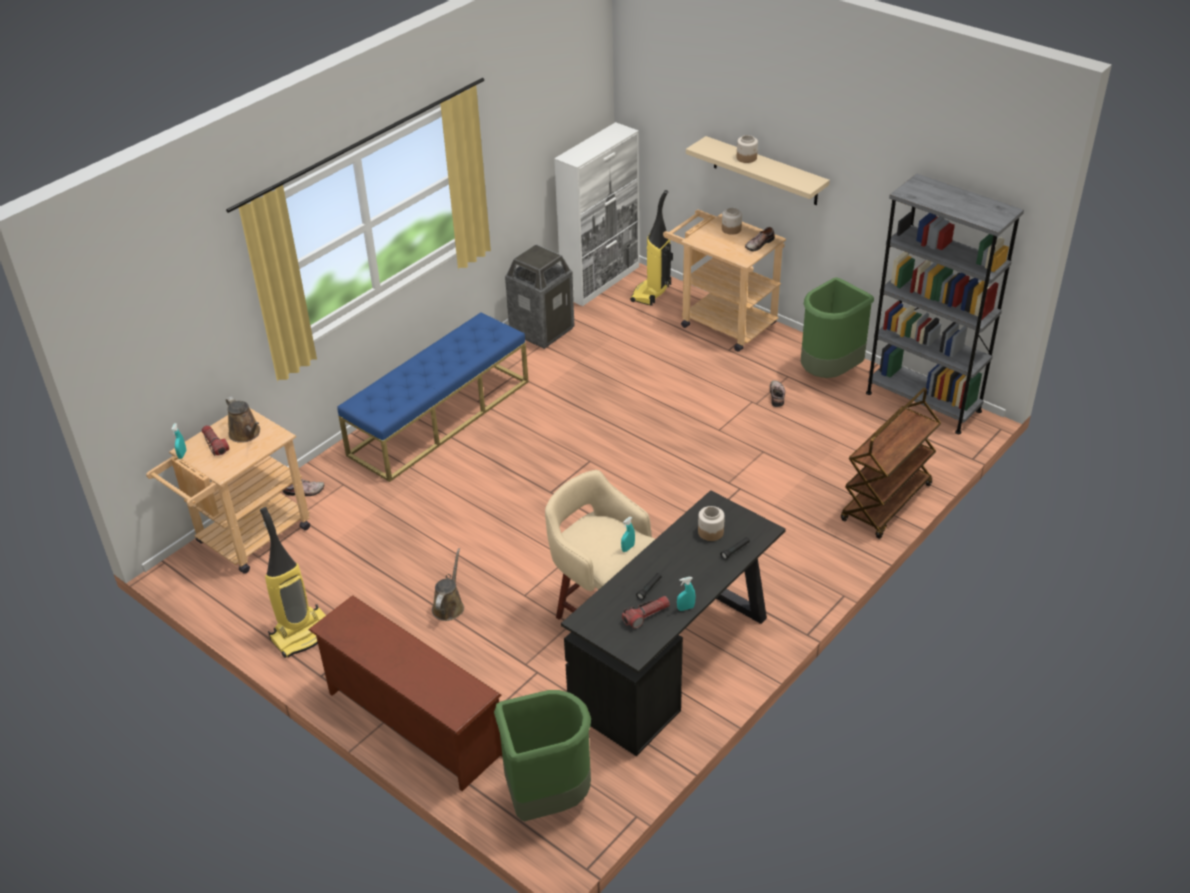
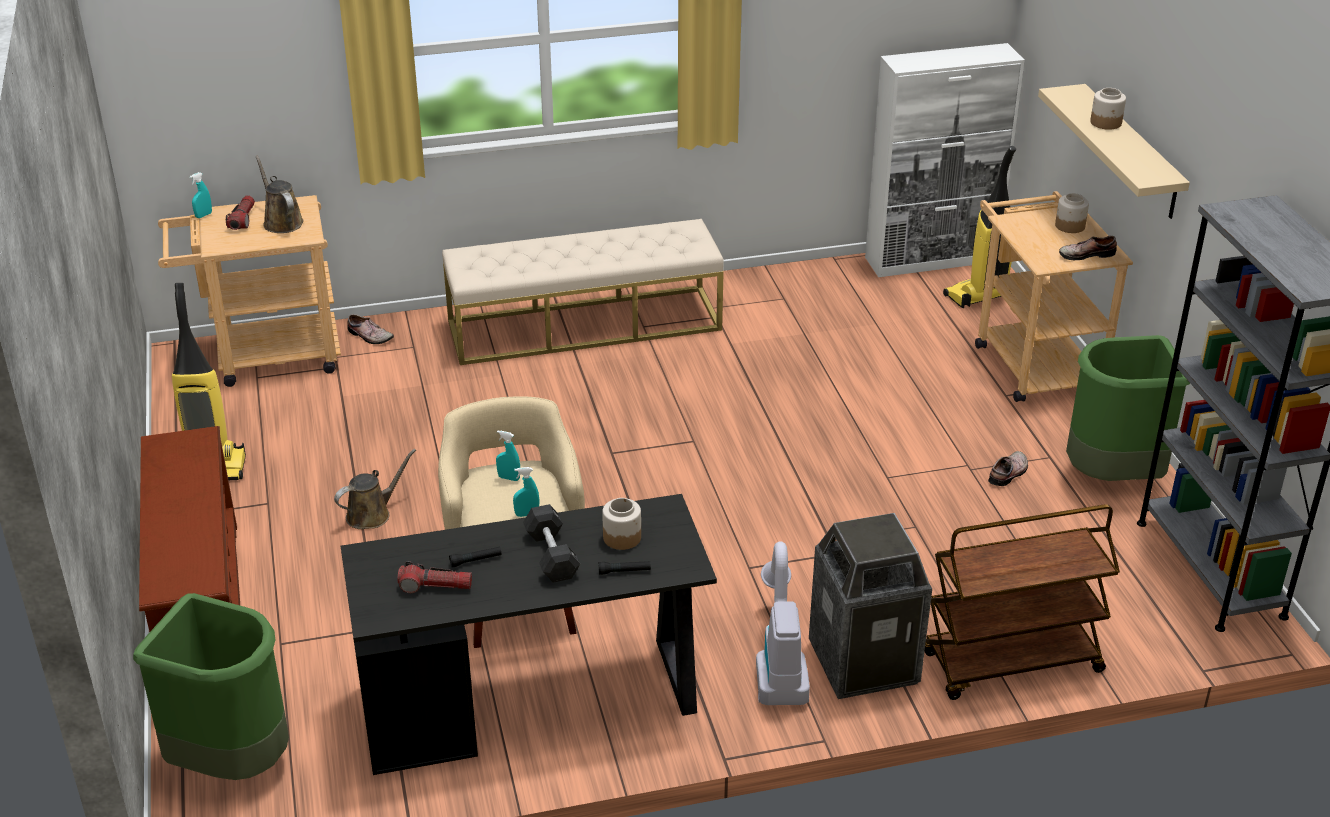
camera: 35 degrees right, 5 degrees down
(246, 434) = (281, 222): brown watering can -> brown watering can turned 150 degrees clockwise
(440, 417) = (585, 325): blue bench -> beige bench
(542, 330) = (801, 284): trash can -> trash can (864, 662)
(685, 608) = (488, 602): turquoise spray bottle -> turquoise spray bottle (509, 478)
(686, 562) = (551, 555): none -> black dumbbell
(777, 567) = (778, 663): none -> vacuum cleaner

